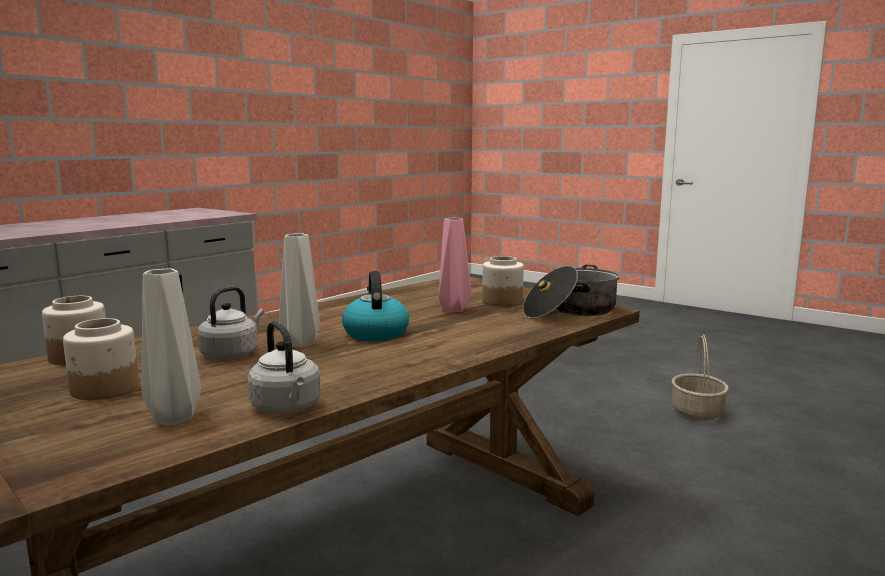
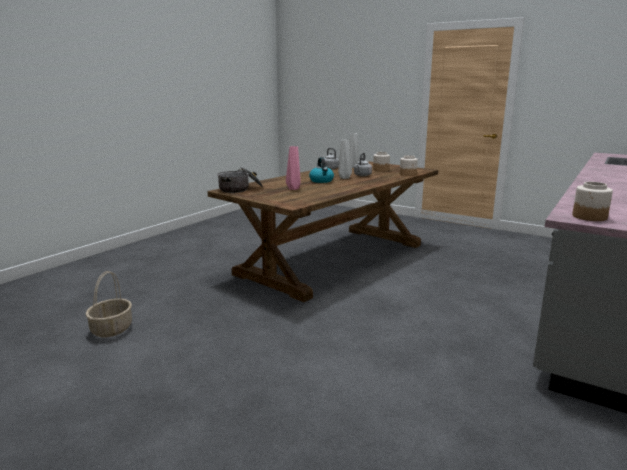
camera: 175 degrees right, 5 degrees up
(501, 301) = (270, 193): jar -> jar (590, 217)

